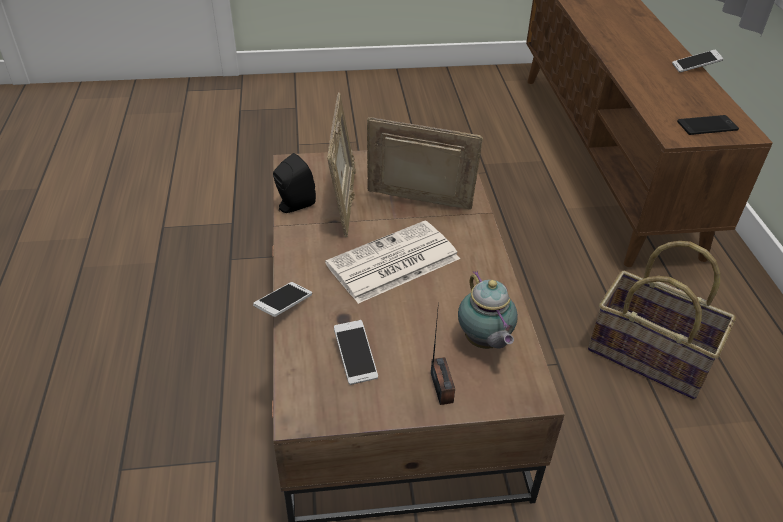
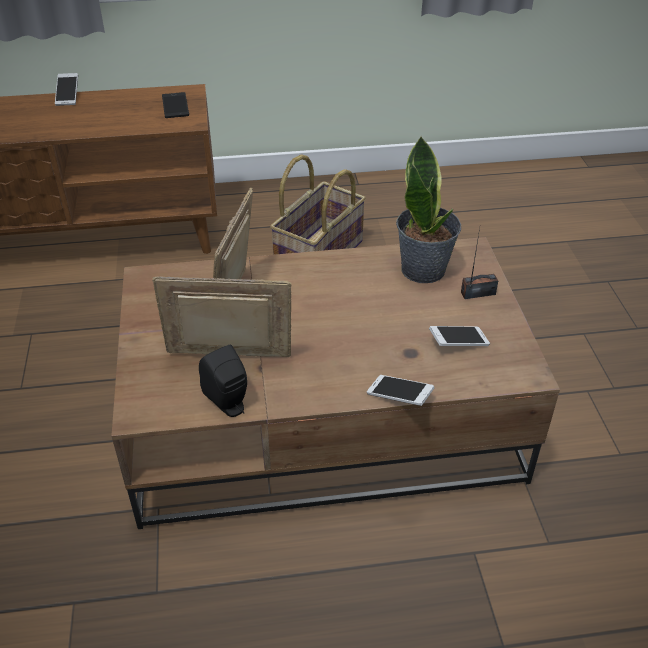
camera: 90 degrees left, 0 degrees up
(392, 263) = (329, 322): newspaper -> none
(484, 342) = (424, 269): teapot -> potted plant

